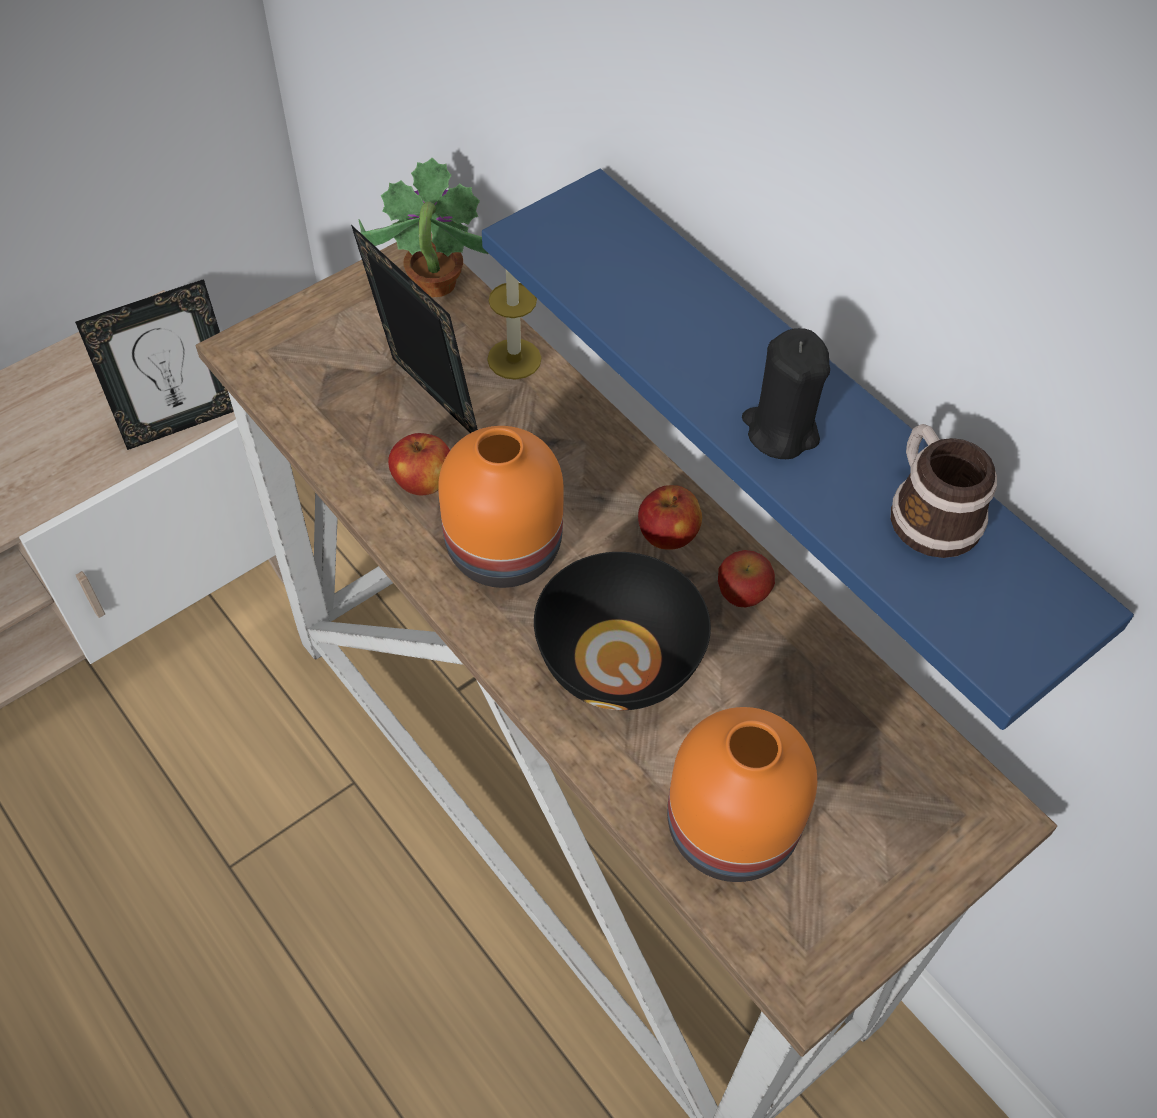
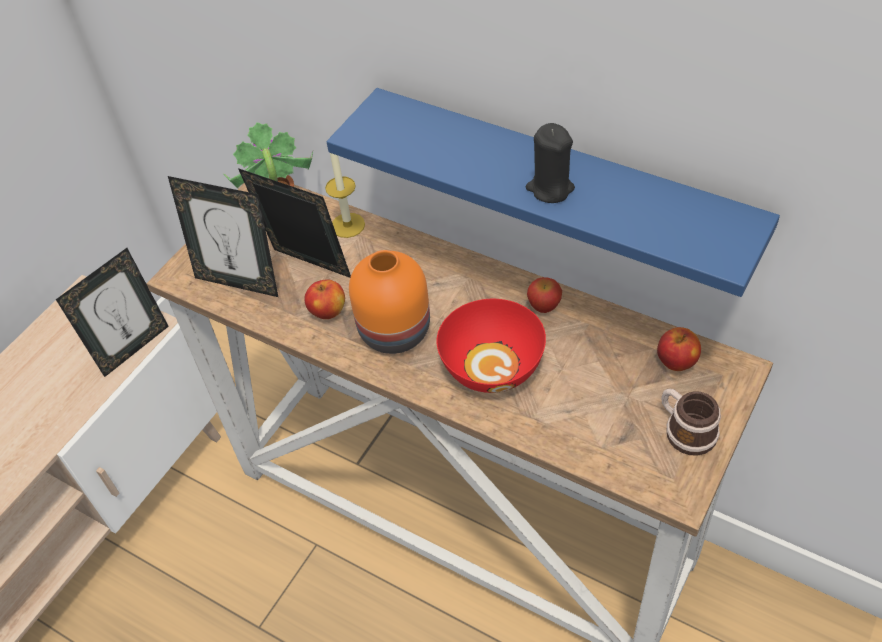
camera: 15 degrees left, 5 degrees down
(322, 390) = (239, 281): none -> picture frame
(620, 659) = (492, 365): black bowl -> red bowl
(667, 535) = (486, 289): apple -> apple (676, 361)
(729, 825) = (598, 429): orange vase -> none
(928, 511) = (649, 201): mug -> mug (685, 430)

